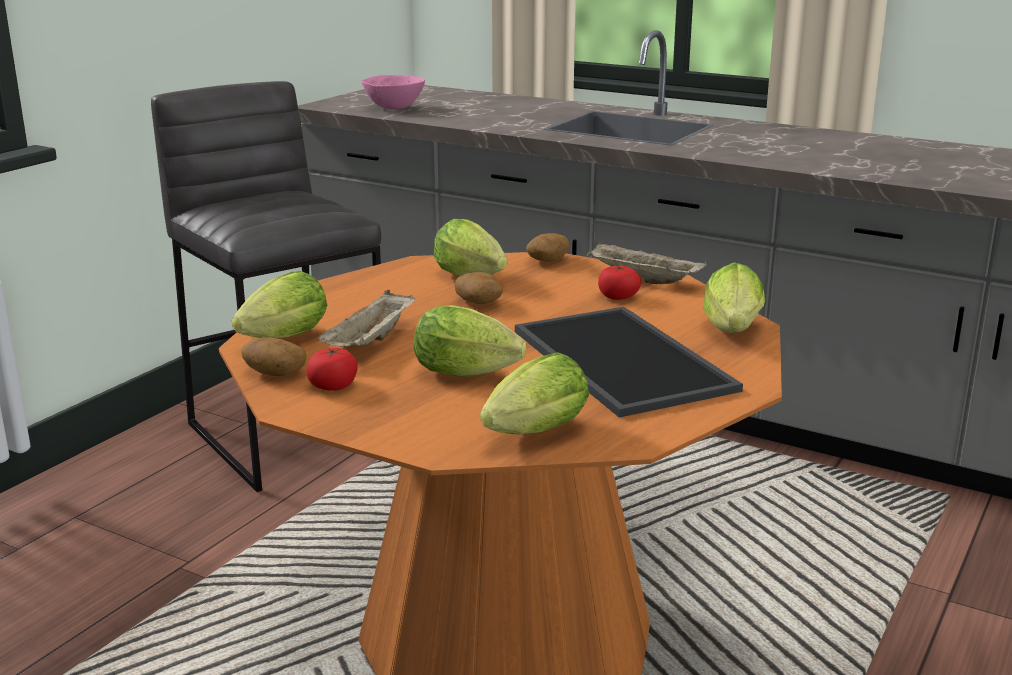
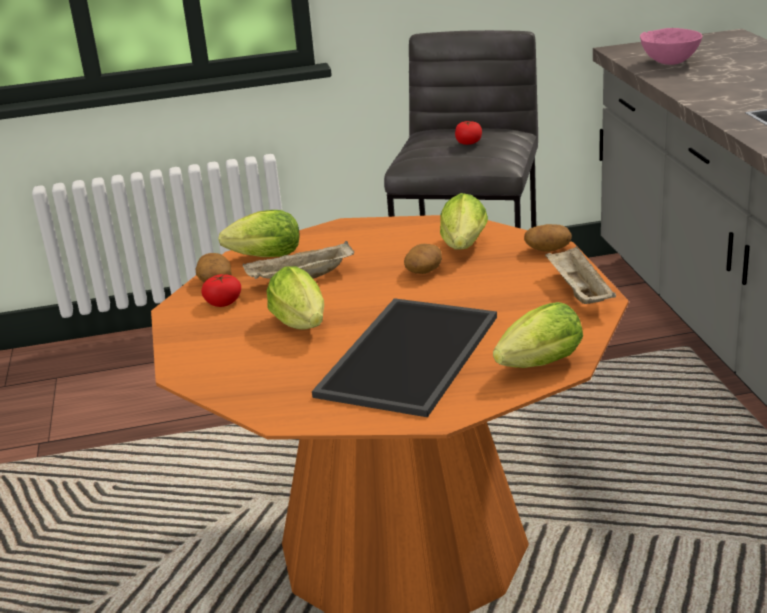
camera: 50 degrees right, 5 degrees up
(531, 435) = (243, 385): lettuce -> none
(618, 296) = (526, 301): tomato -> tomato (468, 142)

